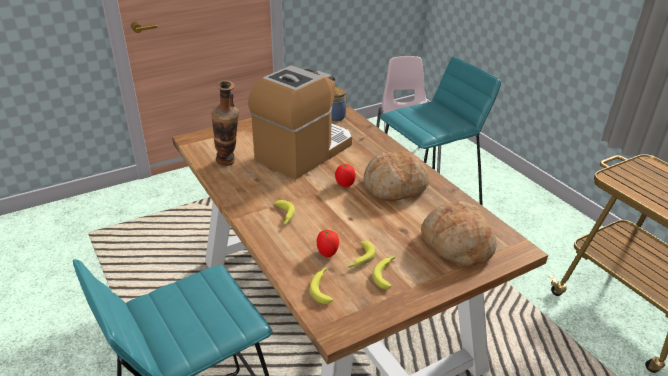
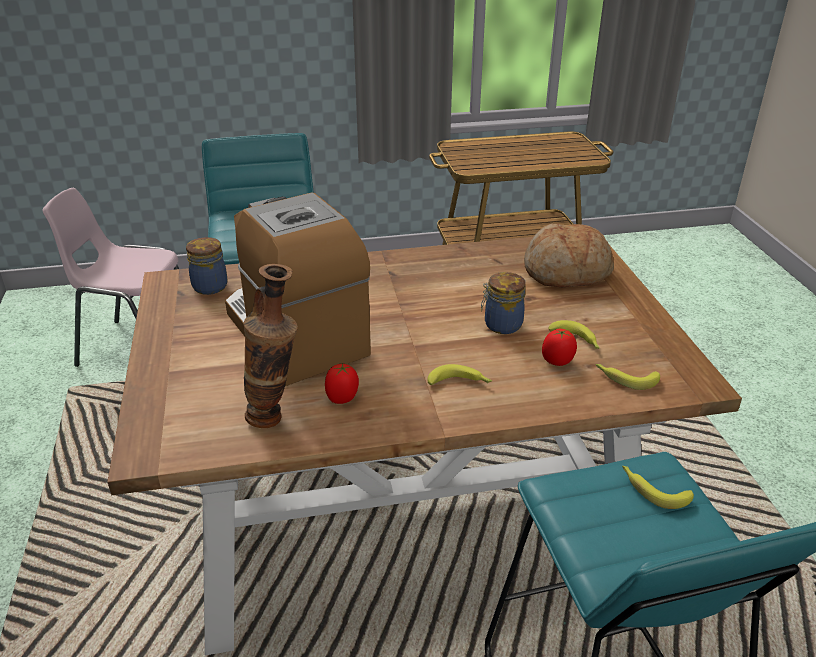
camera: 70 degrees left, 0 degrees up
(344, 184) = (406, 317): tomato -> tomato (343, 398)
(359, 223) = (501, 325): none -> jar
(386, 273) = (608, 328): banana -> banana (653, 490)
(395, 187) = (434, 282): bread -> none

